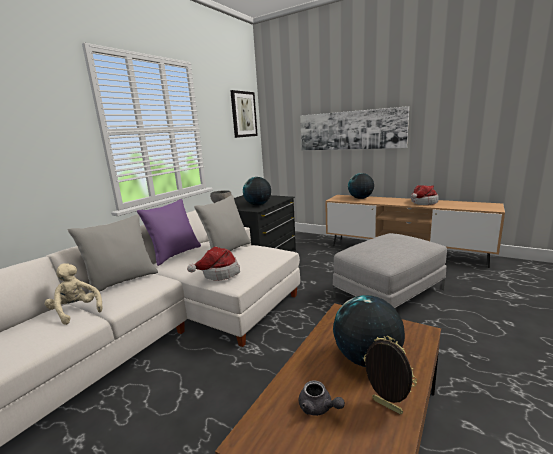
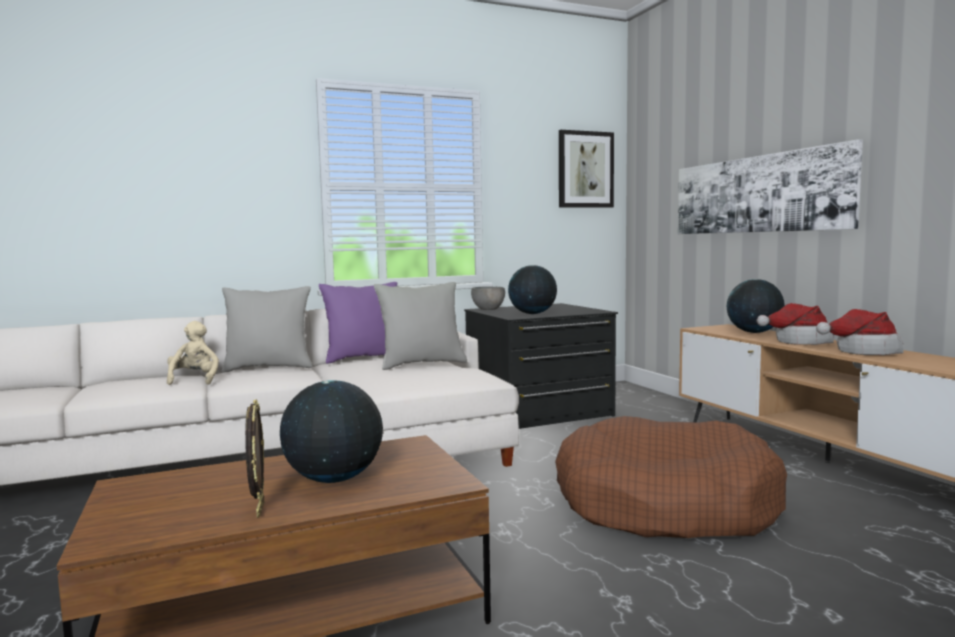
camera: 35 degrees right, 10 degrees down
(219, 273) = (361, 379): hat -> hat (799, 341)
(318, 408) = (209, 489): grey teapot -> none
(388, 293) = (664, 504): grey ottoman -> brown dog bed

